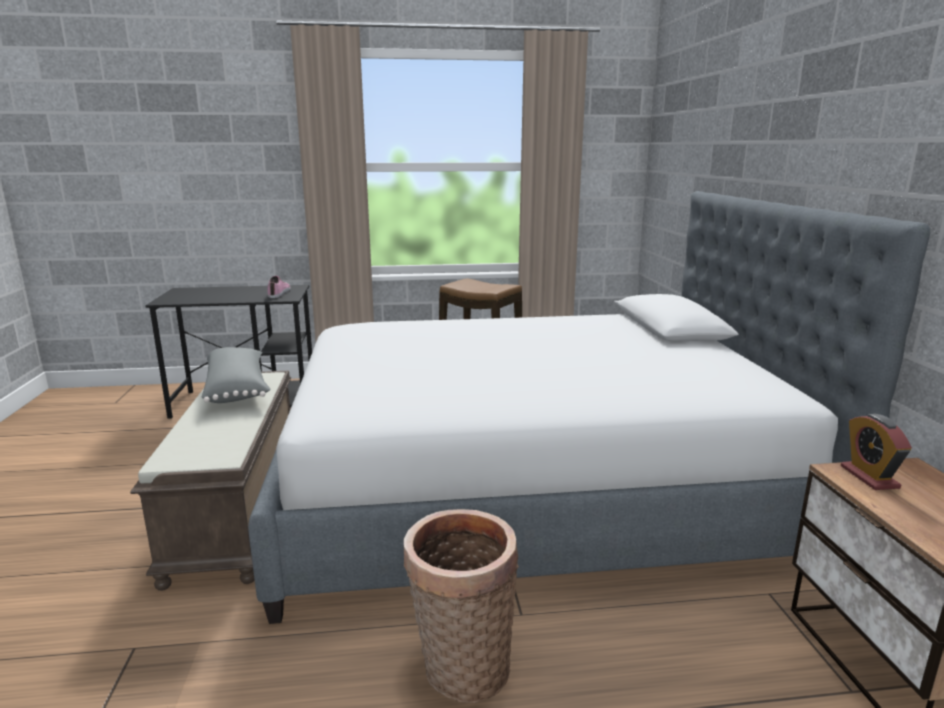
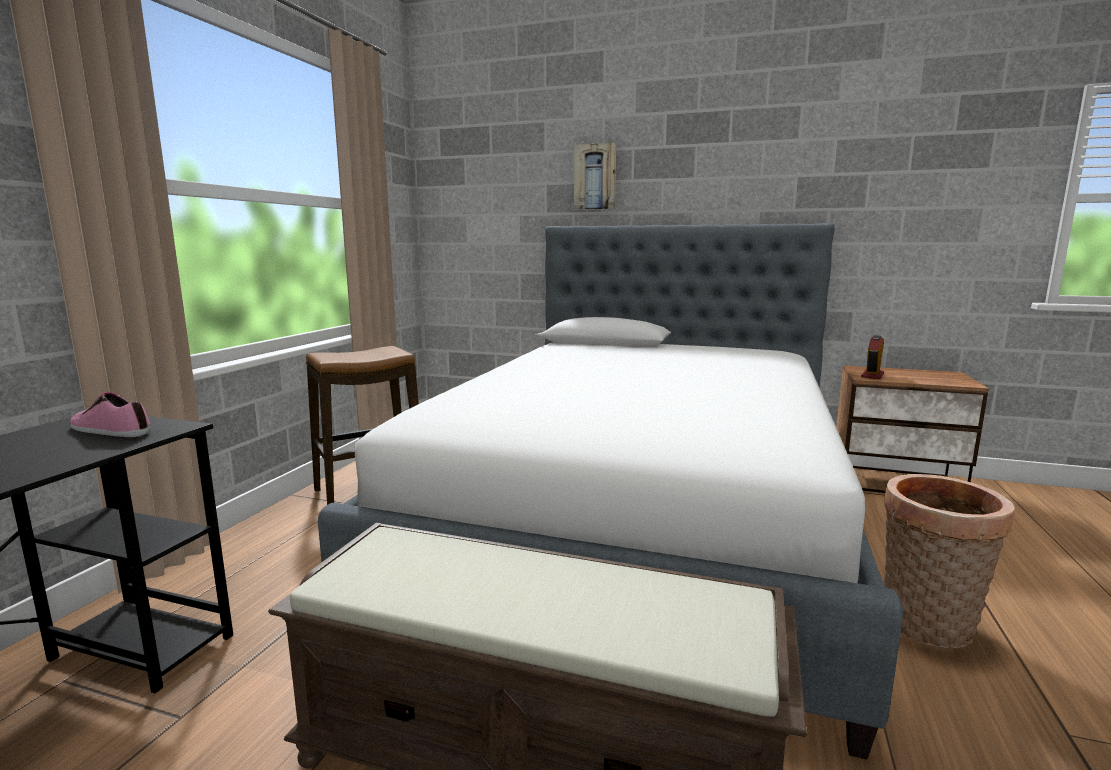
camera: 65 degrees left, 5 degrees down
(238, 389) = (422, 571): grey pillow -> none
(740, 137) = (595, 177): none -> picture
(869, 477) = (872, 375): alarm clock -> alarm clock turned 105 degrees clockwise

